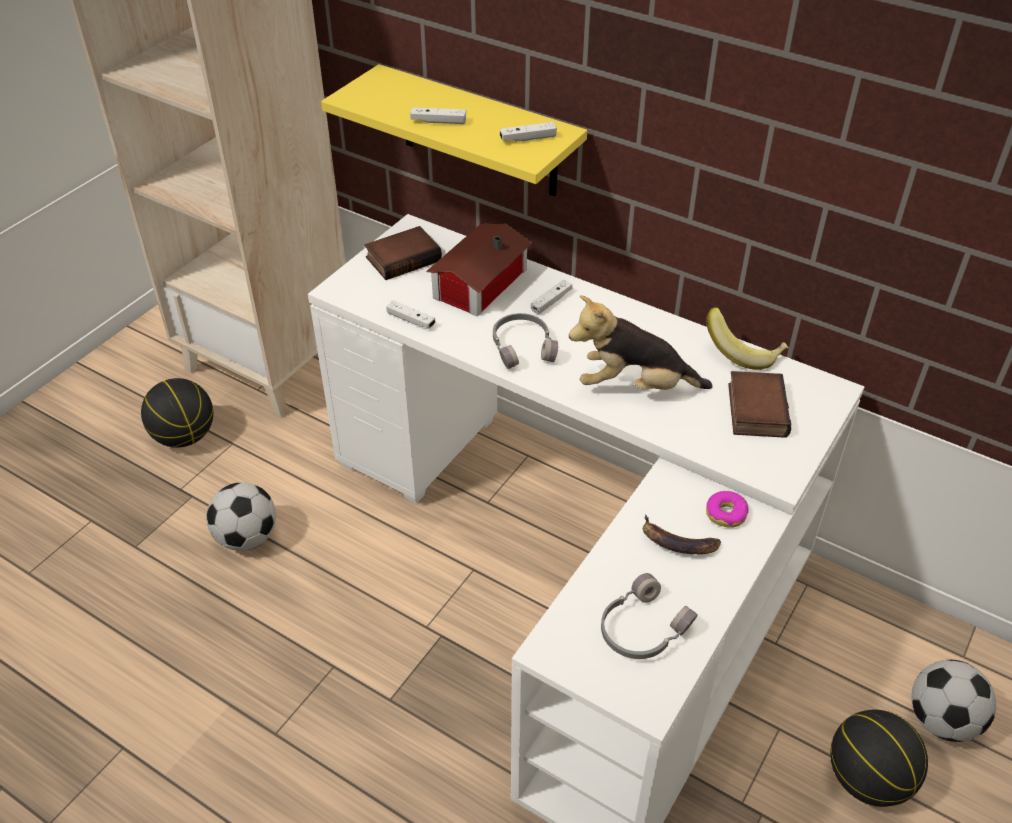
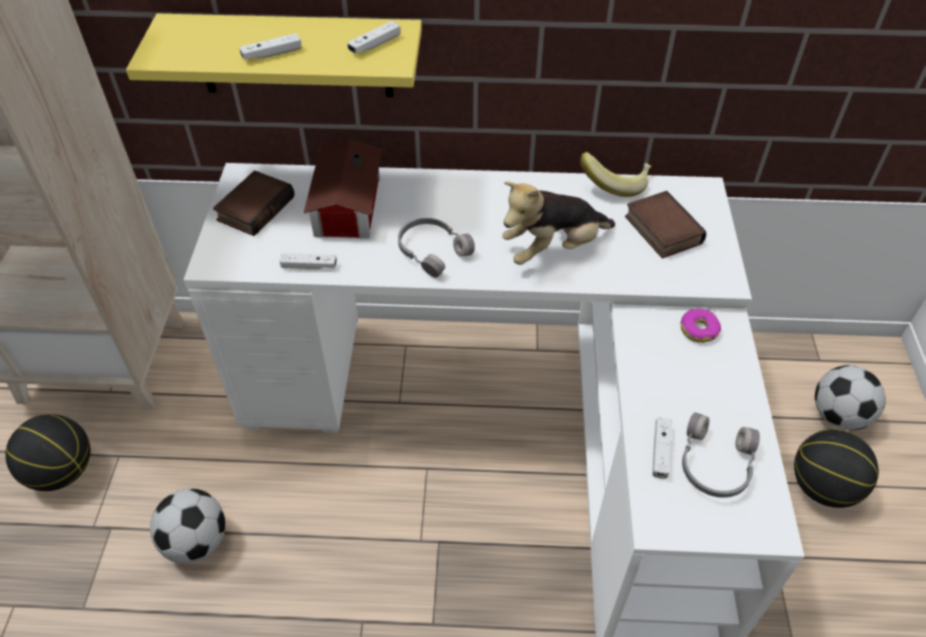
camera: 30 degrees left, 5 degrees up
(551, 301) = (424, 199): white game controller -> white game controller (660, 451)
(677, 542) = (682, 373): banana -> none

